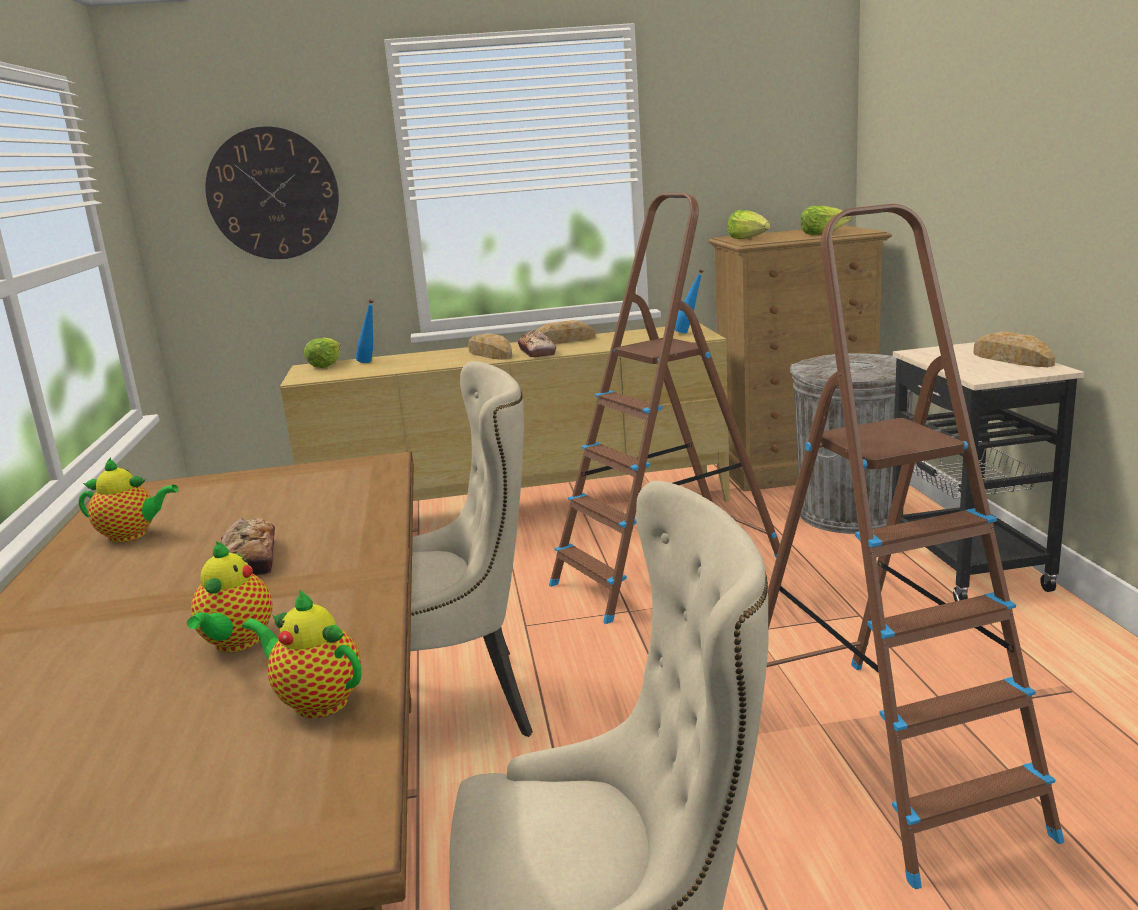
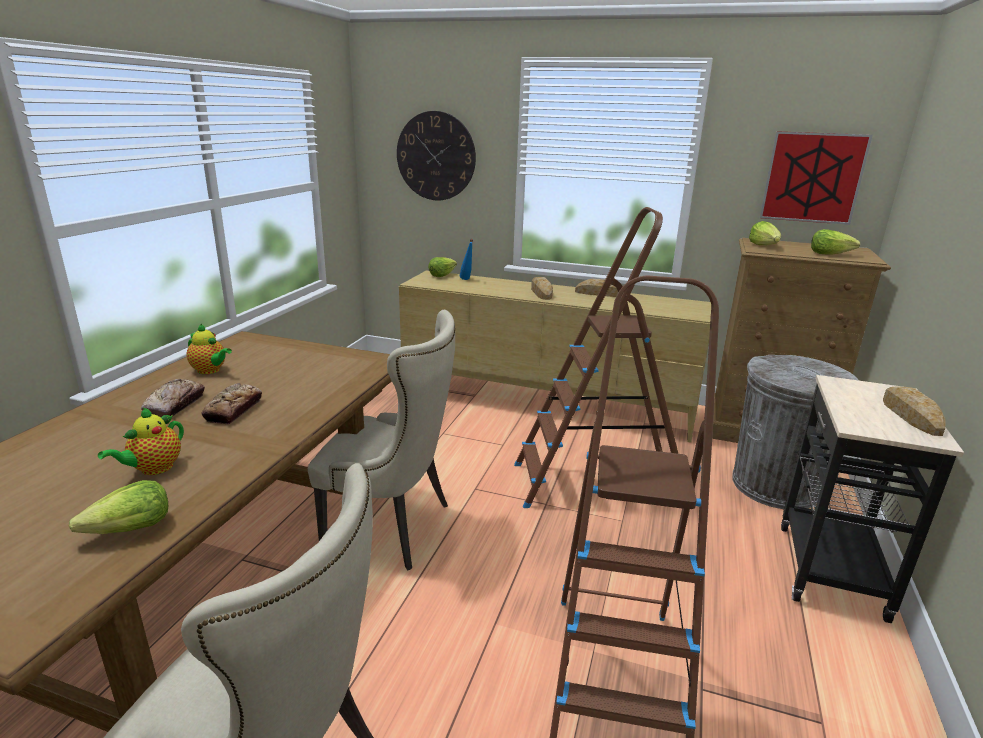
camera: 25 degrees right, 5 degrees up
(316, 701) = (130, 530): teapot -> lettuce
(537, 352) = (570, 299): bread -> bread (175, 405)
(689, 333) = (692, 309): blue bottle -> none
(772, 154) = (813, 178): none -> picture

